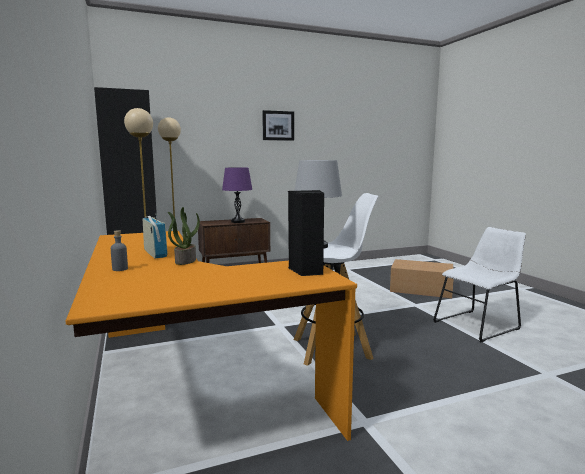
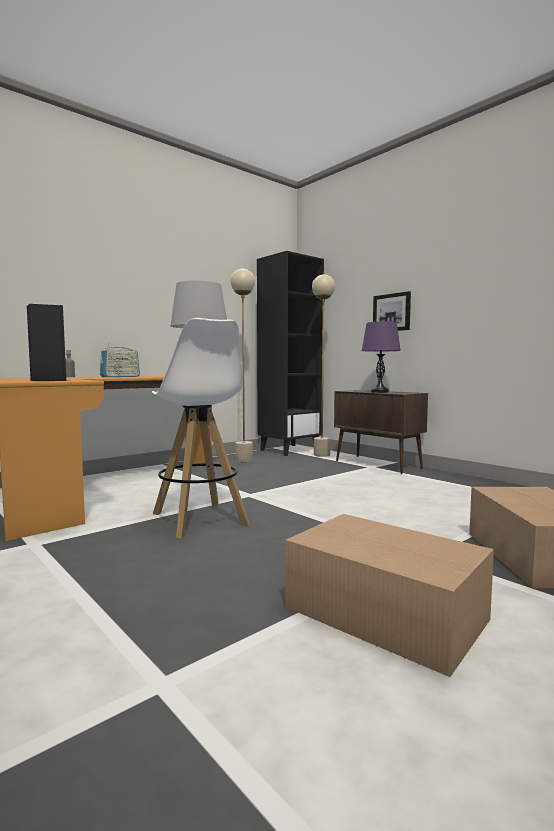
camera: 70 degrees right, 5 degrees down
(185, 261) = (93, 377): potted plant -> none
(278, 125) = (462, 259): picture -> picture (392, 312)
(478, 324) = (387, 614): white chair -> cardboard box

